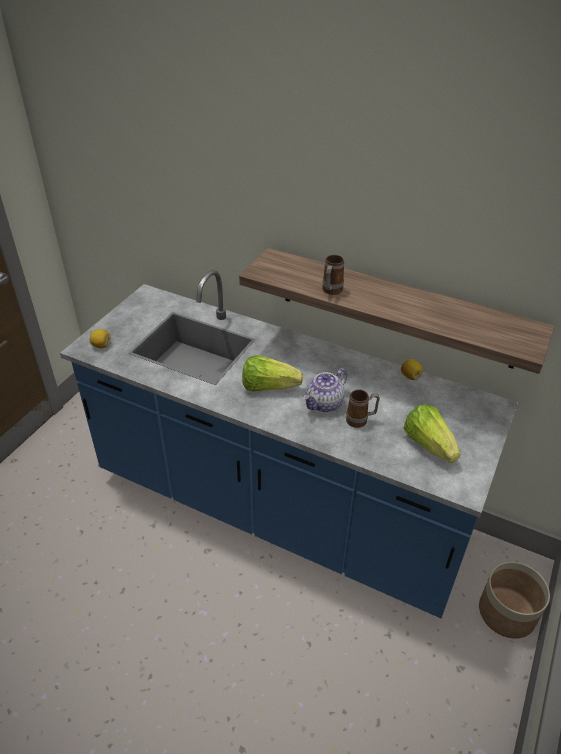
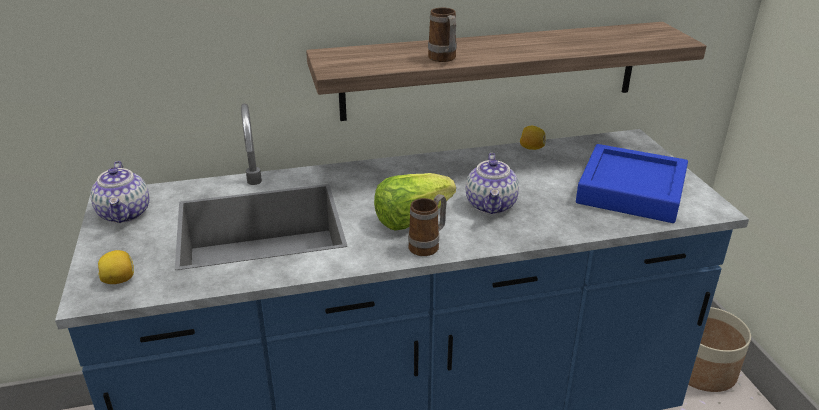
camera: 40 degrees left, 10 degrees down
(142, 307) = (125, 214): none -> teapot
(361, 420) = (547, 202): mug -> mug (428, 245)
(429, 444) = (631, 191): lettuce -> blue tray

